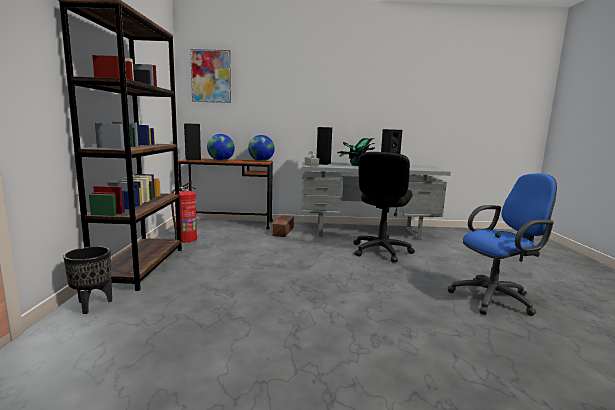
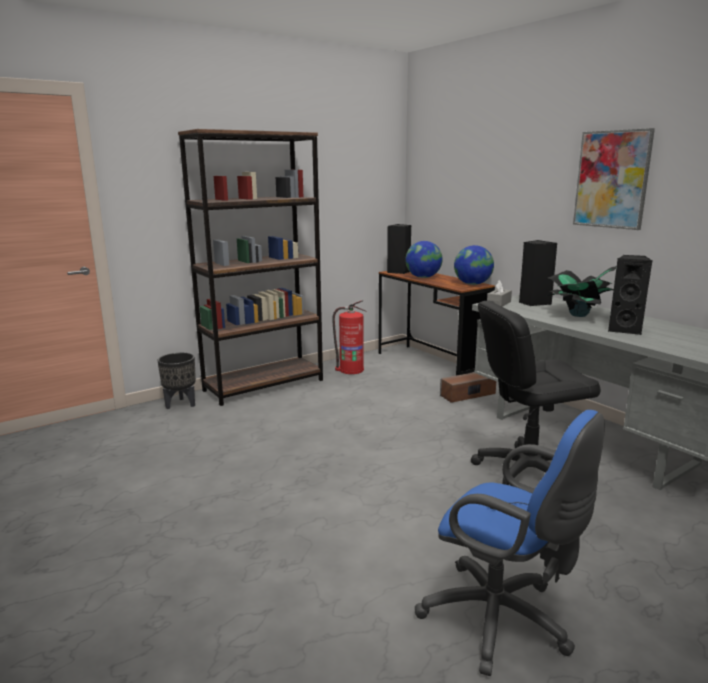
camera: 55 degrees right, 5 degrees up
(211, 76) = (437, 158): picture -> picture (612, 179)

